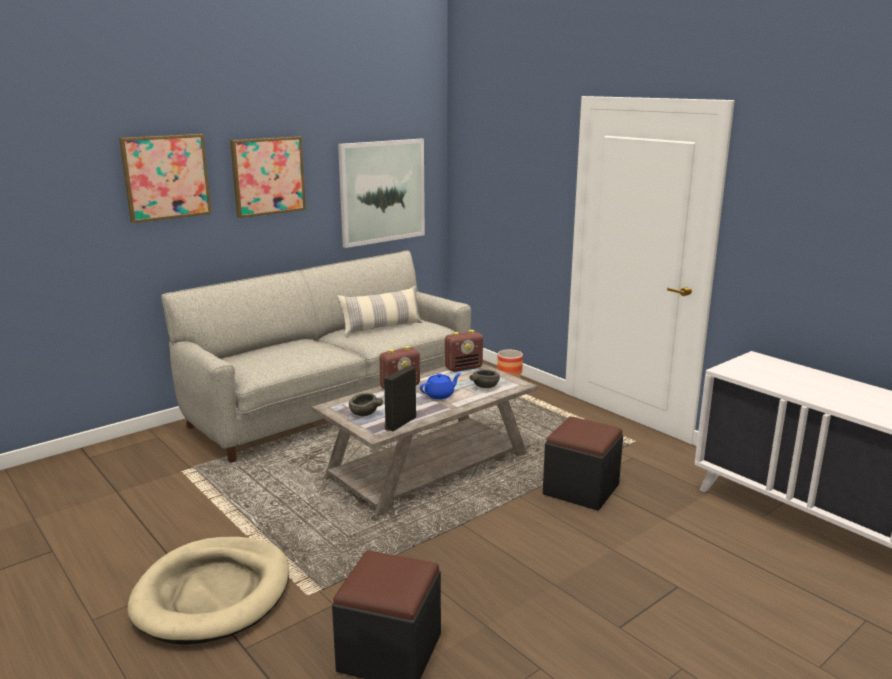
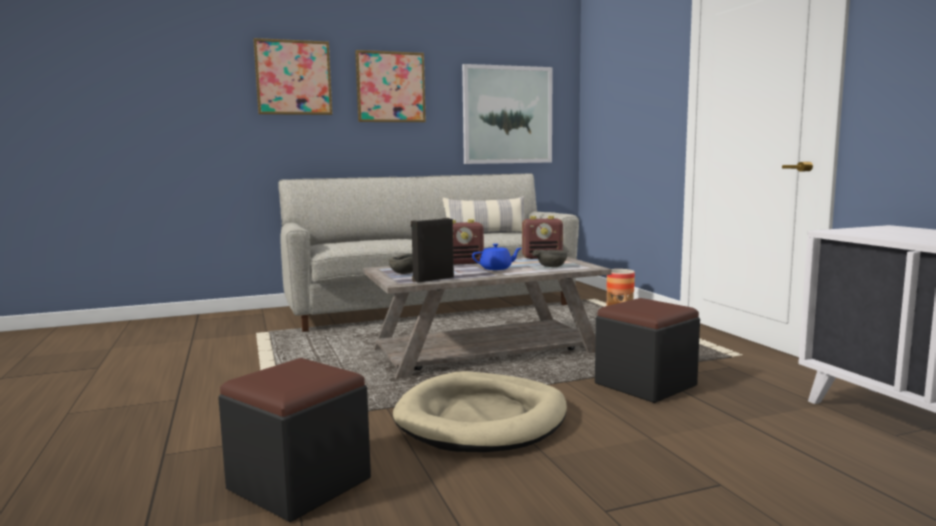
camera: 20 degrees right, 10 degrees down
(213, 594) = (185, 411): beige dog bed -> beige dog bed (482, 418)

